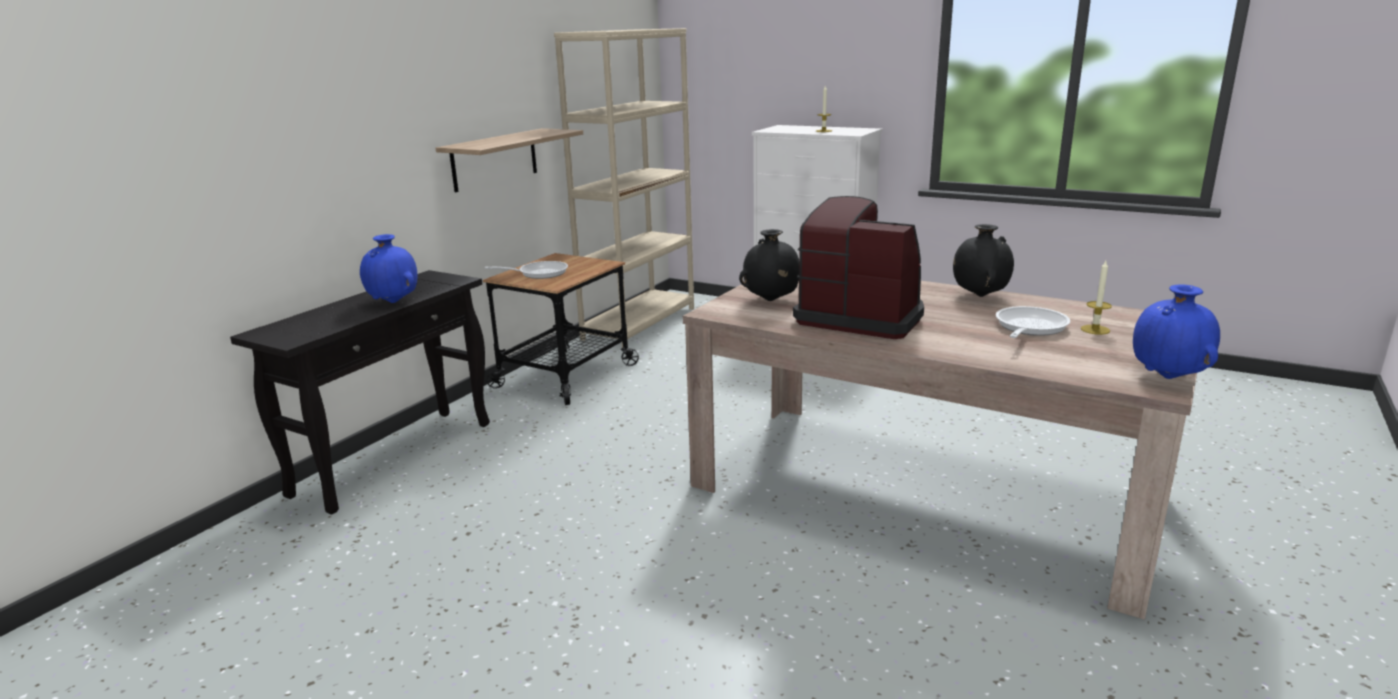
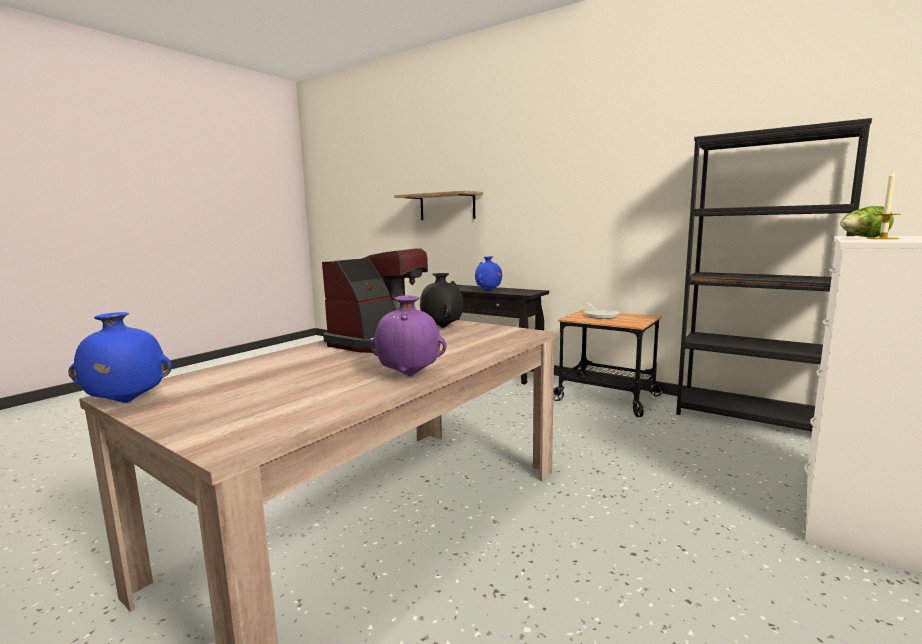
camera: 95 degrees right, 10 degrees down
(495, 159) = (623, 236): shelf -> shelf (447, 206)
(640, 323) = (749, 418): beige bookcase -> black bookcase
(799, 131) = (862, 237): none -> lettuce
(979, 296) = (409, 375): black vase -> purple vase
(1028, 328) = (301, 379): frying pan -> none
(1095, 329) = (262, 400): candle -> none

